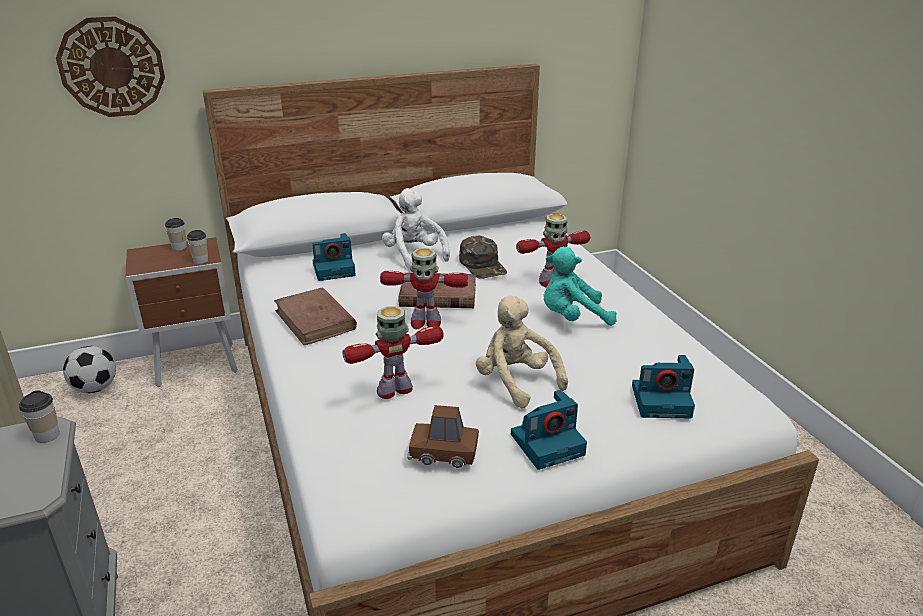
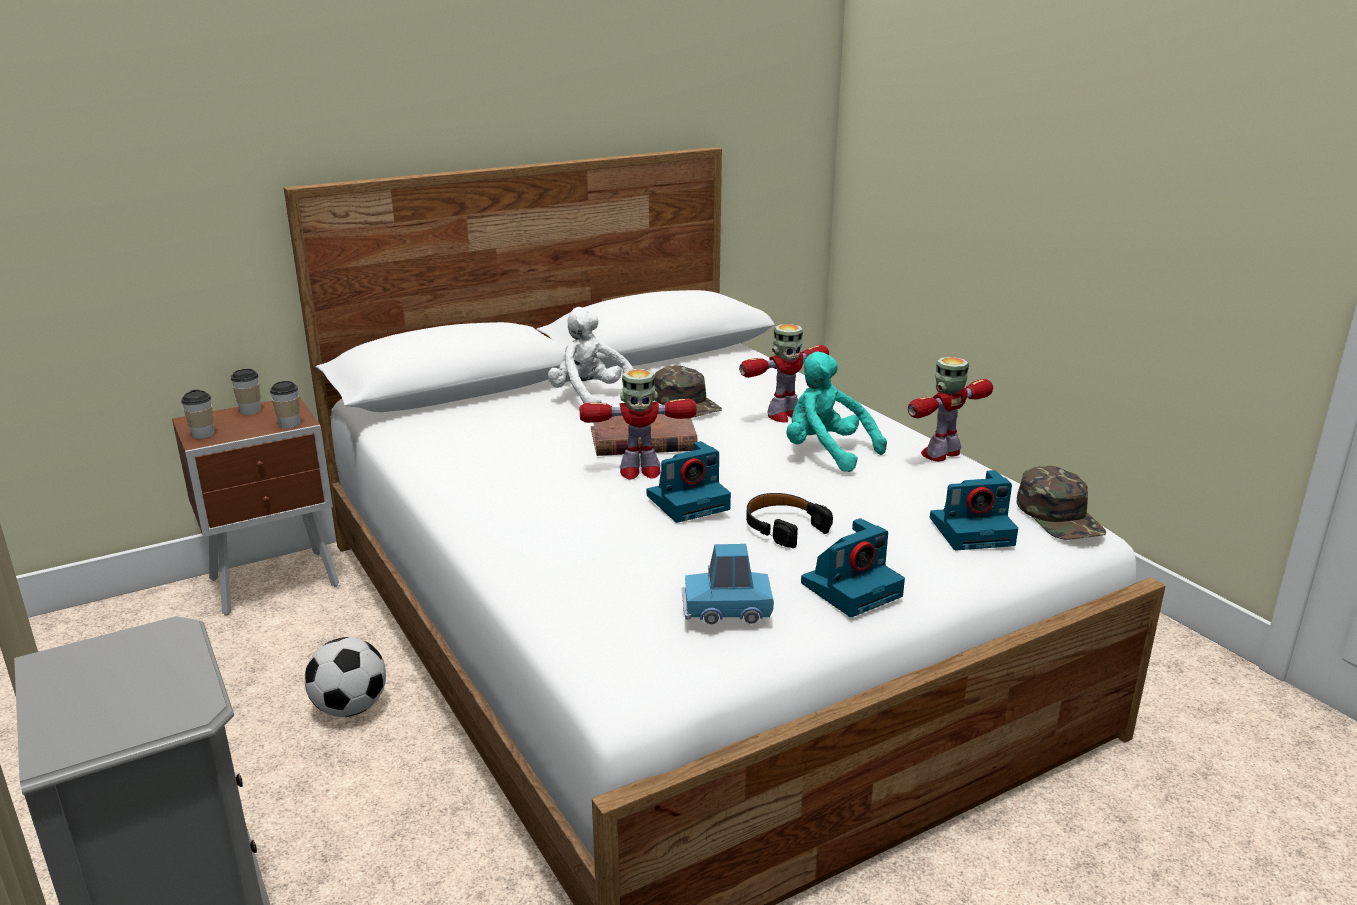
camera: 10 degrees left, 5 degrees down
(47, 436) = (172, 639): cup -> cup (203, 435)
(95, 388) = (129, 626): football -> football (350, 708)
(112, 67) = (156, 158): wall clock -> none
(315, 320) = (488, 480): brown book -> none
(335, 269) = (489, 420): camera -> camera (689, 501)
(395, 390) = (635, 546): toy robot -> toy robot (942, 454)
(443, 452) = (726, 609): brown toy car -> blue toy car
(516, 382) = (783, 527): beige plush toy -> black headphones
(572, 318) = (826, 453): turquoise plush toy -> turquoise plush toy turned 60 degrees clockwise
(739, 393) = (1060, 516): none -> green cap

